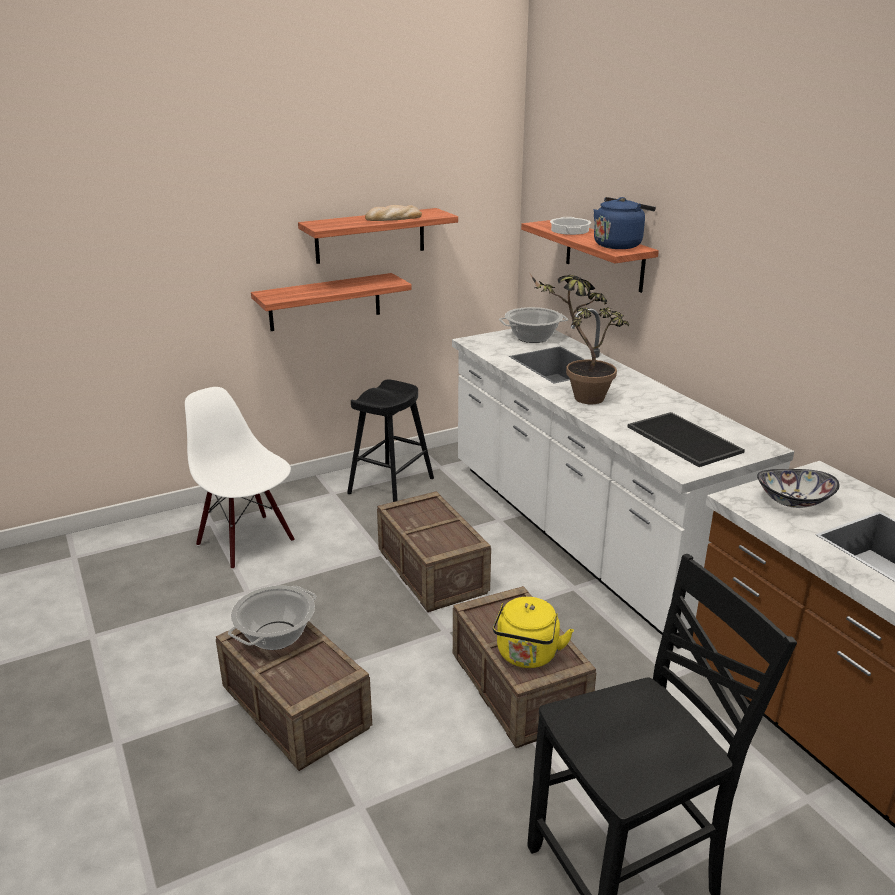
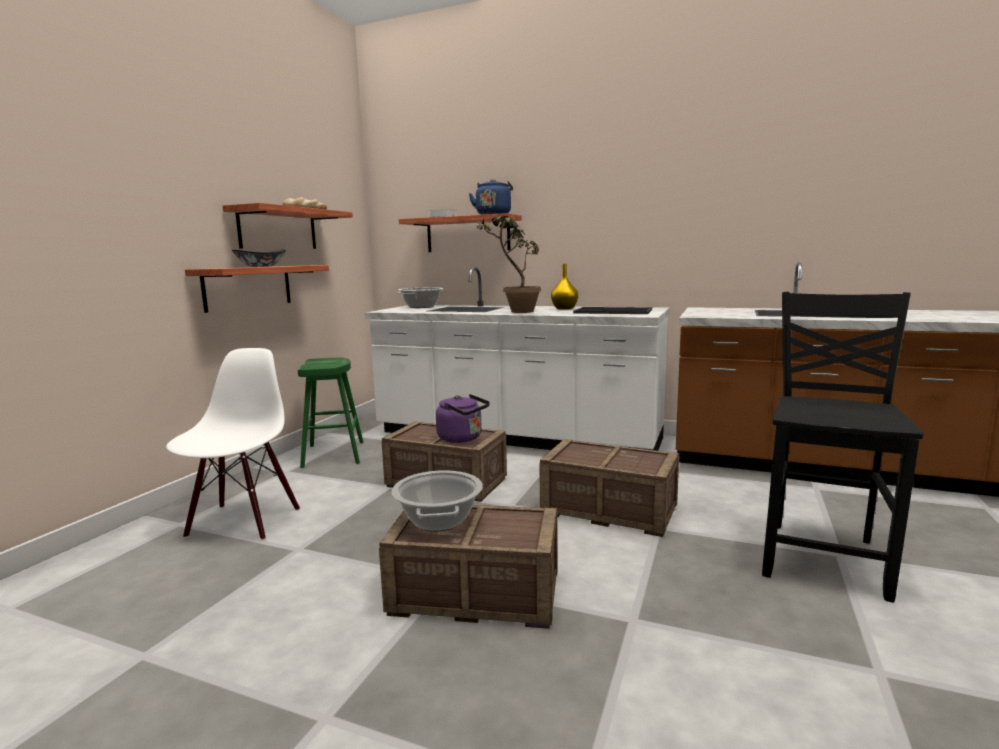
camera: 40 degrees left, 15 degrees down
(247, 542) = (243, 522): white chair -> white chair turned 90 degrees clockwise
(391, 486) = (333, 454): black stool -> green stool
(436, 539) = (462, 438): none -> purple kettle
(527, 656) = (633, 462): yellow kettle -> none
(656, 405) = (564, 309): none -> yellow vase
(793, 501) = (717, 313): bowl -> bowl (261, 266)

